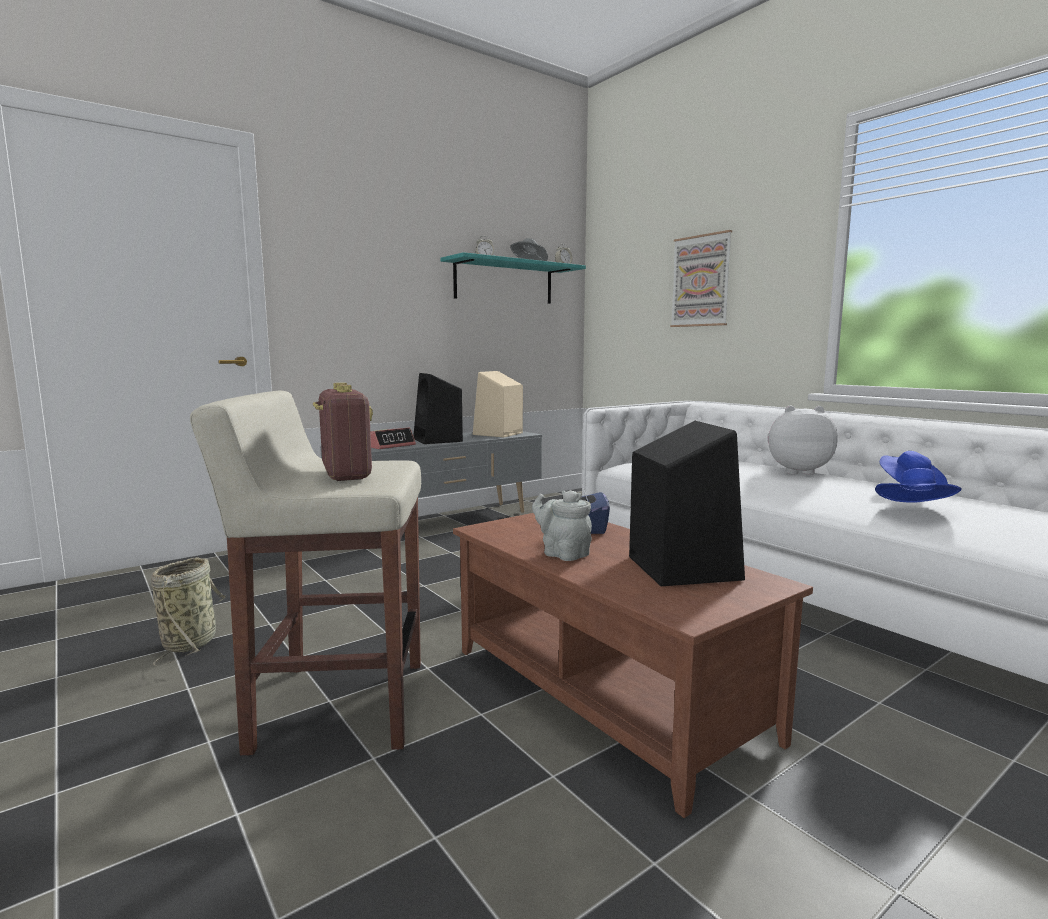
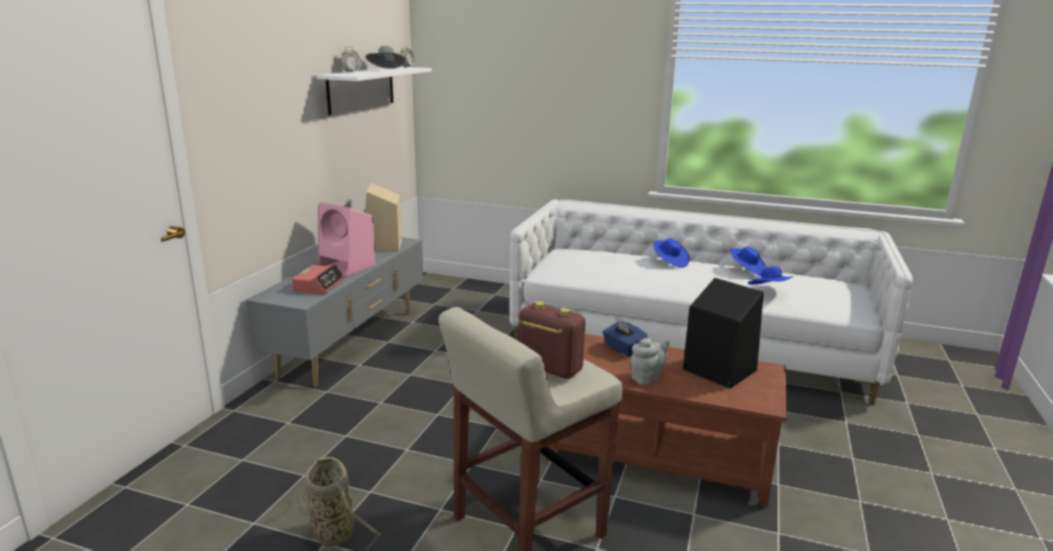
camera: 35 degrees left, 10 degrees up
(438, 440) = (348, 267): black speaker -> pink speaker
(504, 282) = (361, 89): turquoise shelf -> white shelf
(562, 553) = (647, 378): grey teapot -> grey teapot turned 135 degrees clockwise
(701, 281) = (547, 93): picture -> none
(796, 471) = (670, 262): plush toy -> blue hat

